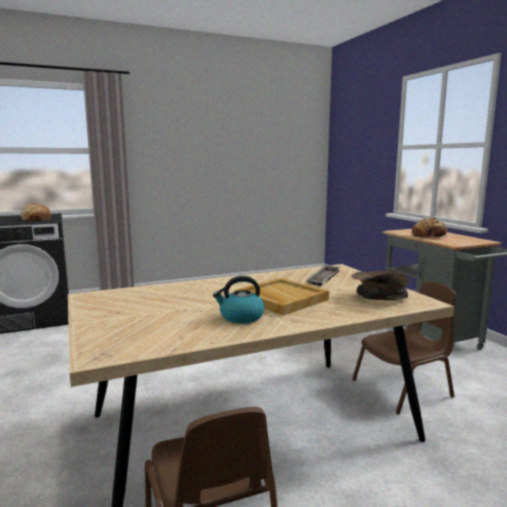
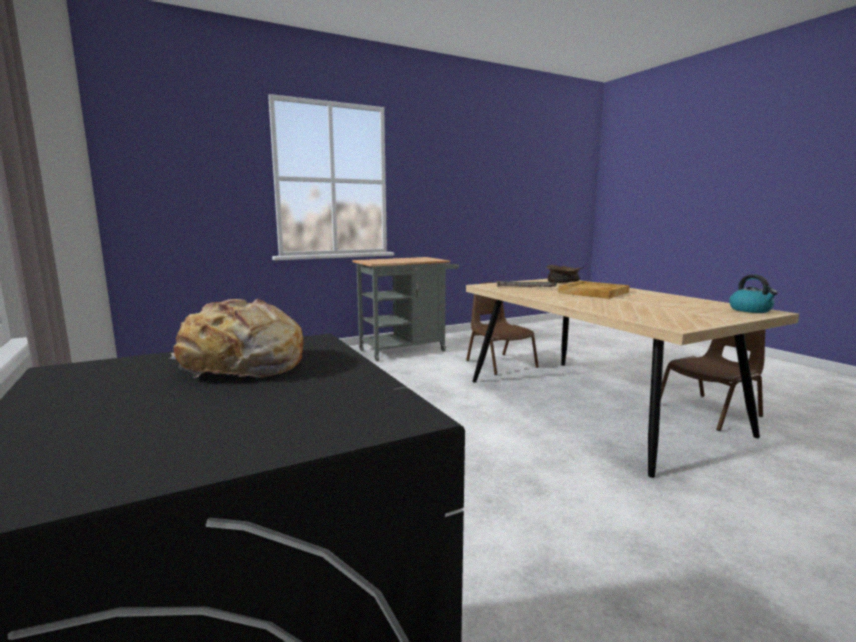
camera: 95 degrees left, 0 degrees up
(241, 317) = (647, 297): kettle -> kettle (751, 310)
(429, 236) = (402, 260): bread -> none

